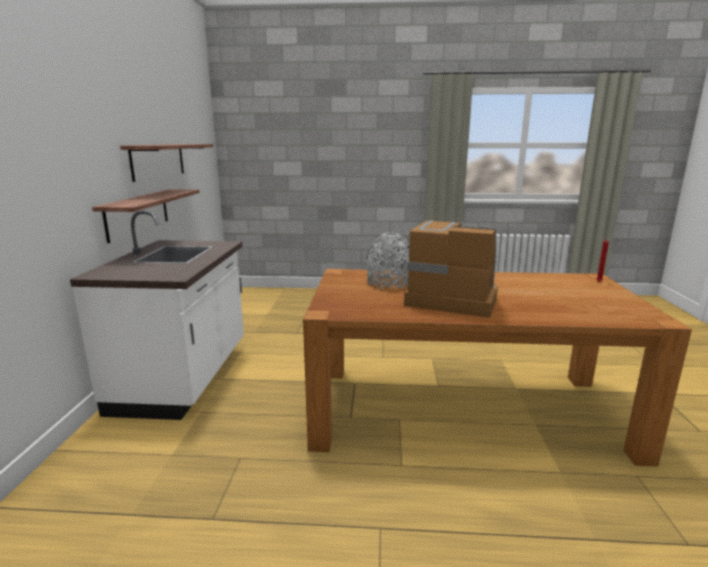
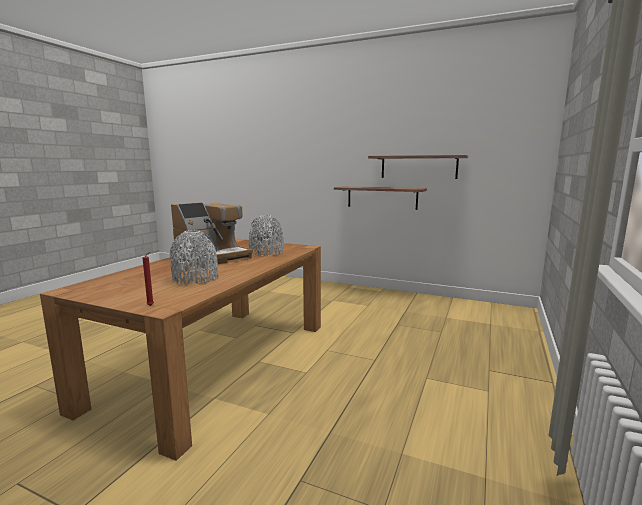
camera: 110 degrees right, 5 degrees down
(184, 377) = (341, 293): white counter -> none
(526, 286) = (195, 278): none -> grey vase

